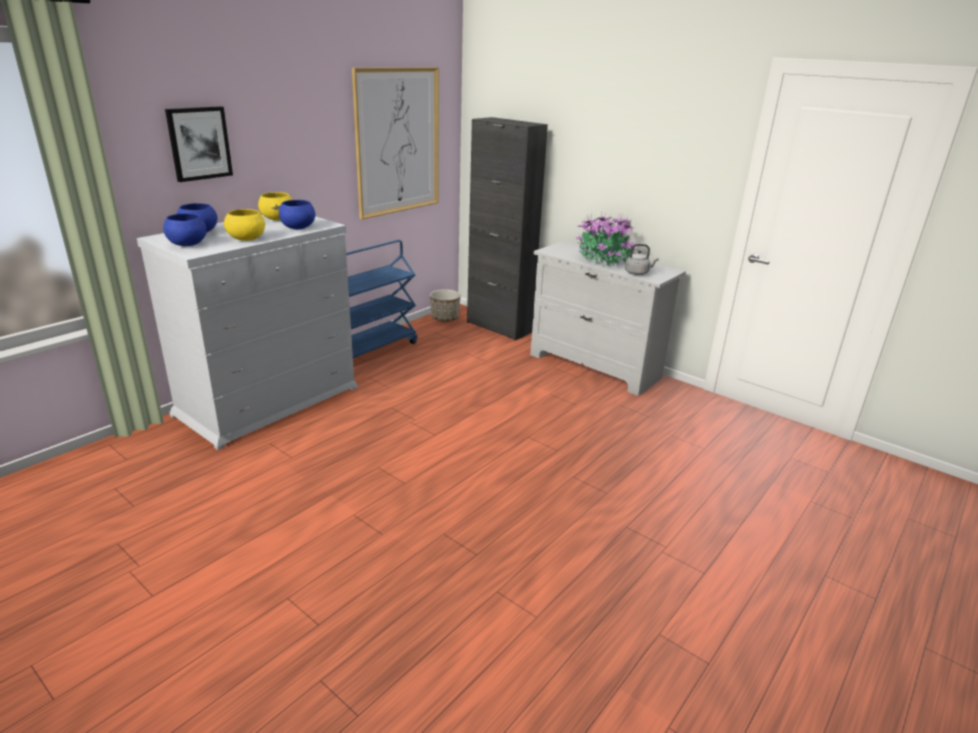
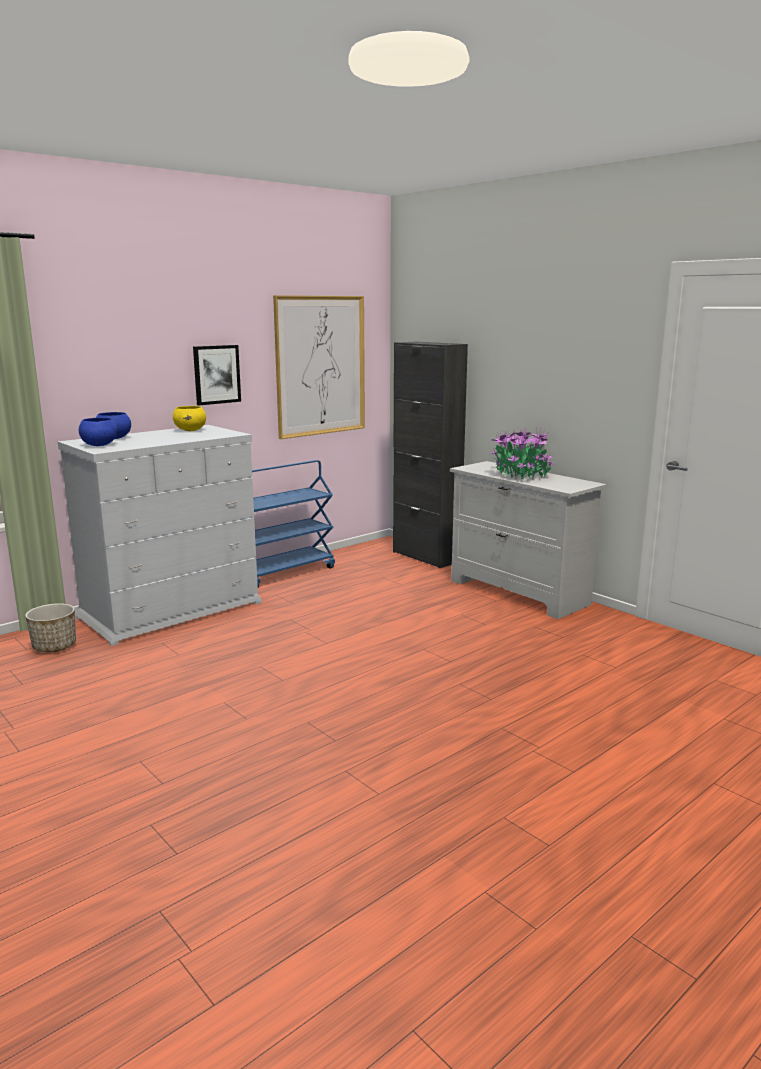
camera: 10 degrees right, 10 degrees down
(199, 143) = (122, 359): picture -> picture (216, 374)
(246, 239) = (153, 442): yellow bowl -> none
(297, 228) = (205, 436): blue bowl -> none
(445, 318) = (371, 548): planter -> planter (54, 647)
(638, 273) = (552, 485): grey kettle -> none

